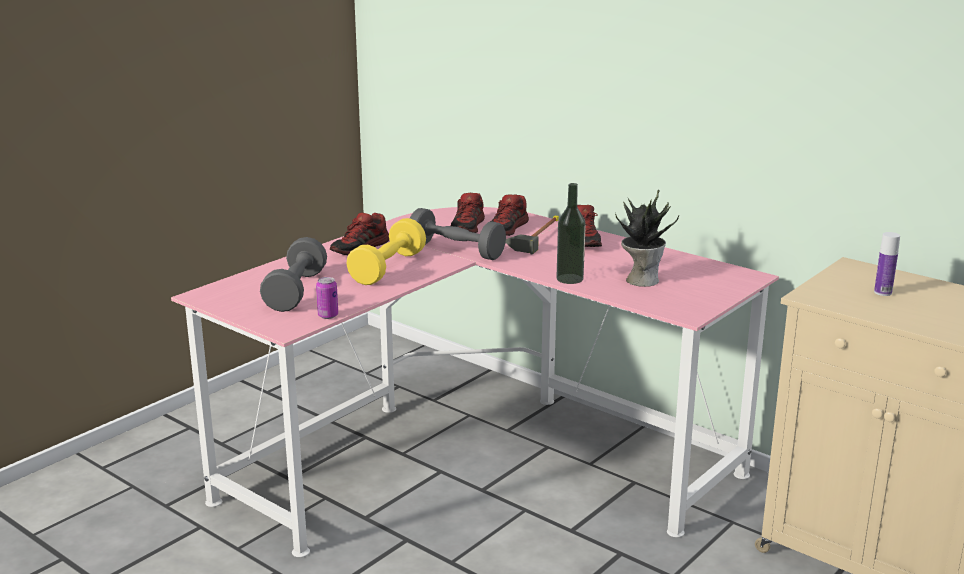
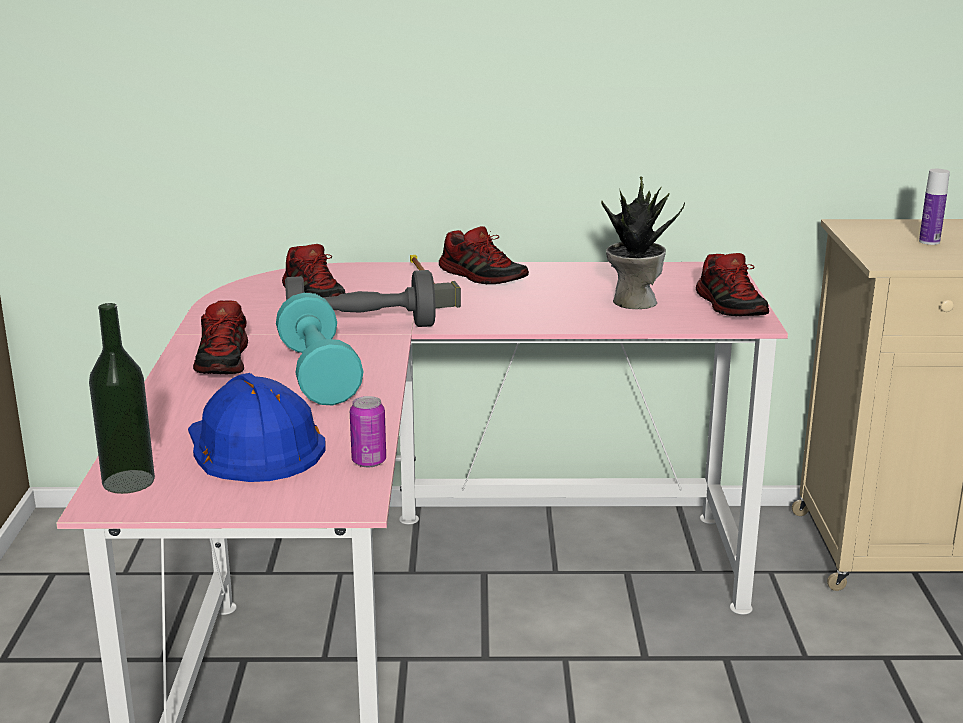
camera: 40 degrees left, 0 degrees up
(296, 292) = (253, 445): grey dumbbell -> blue hard hat
(388, 268) = (319, 375): yellow dumbbell -> turquoise dumbbell
(507, 229) = (368, 286): shoe -> shoe (731, 307)
(569, 279) = (560, 322): bottle -> bottle (128, 481)

